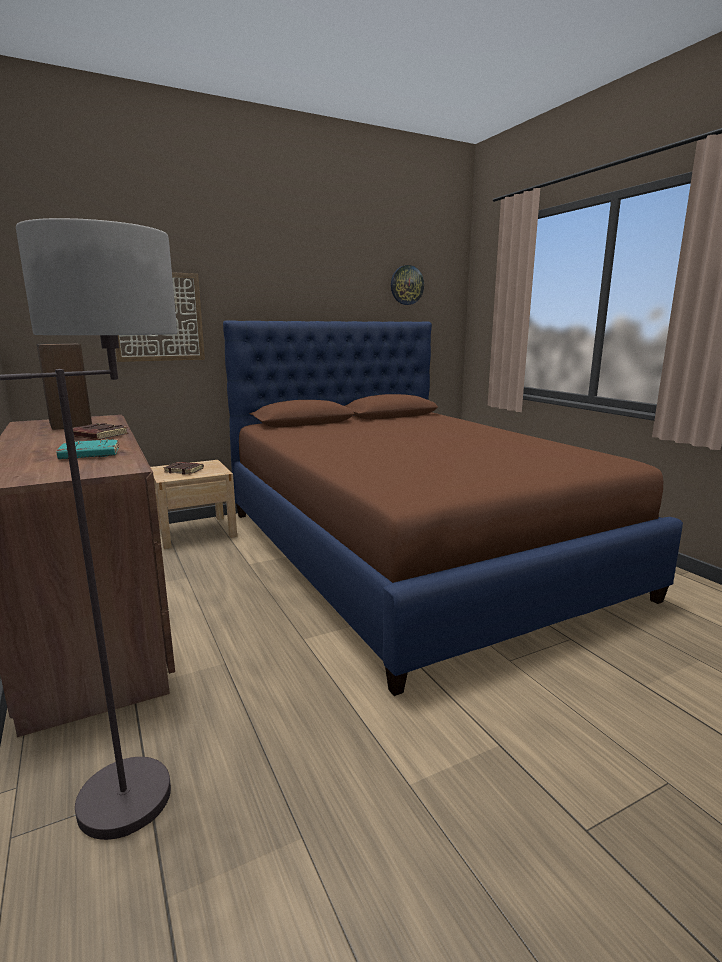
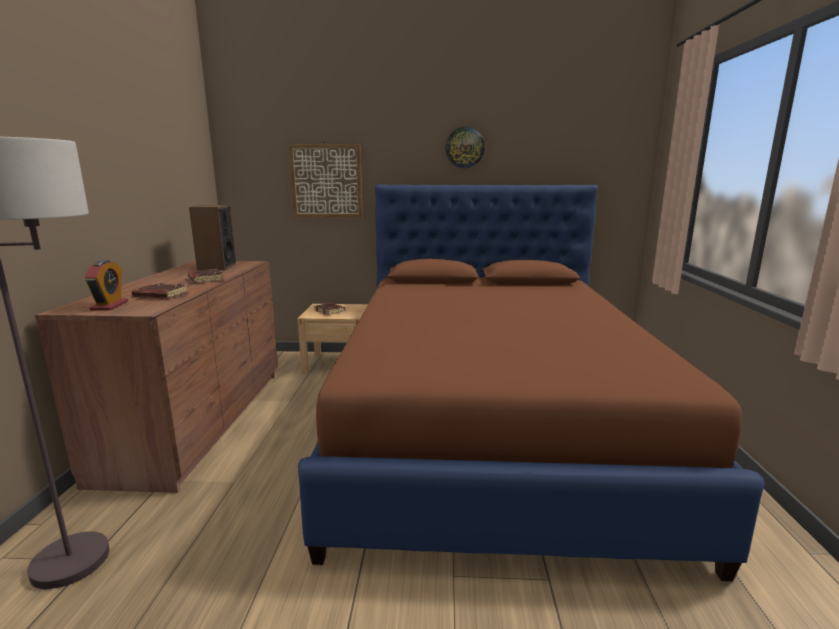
camera: 30 degrees right, 0 degrees up
(52, 471) = (110, 306): none -> alarm clock
(89, 454) = (160, 295): turquoise book -> brown book
(406, 285) = (575, 146): wall clock -> wall clock (465, 147)

